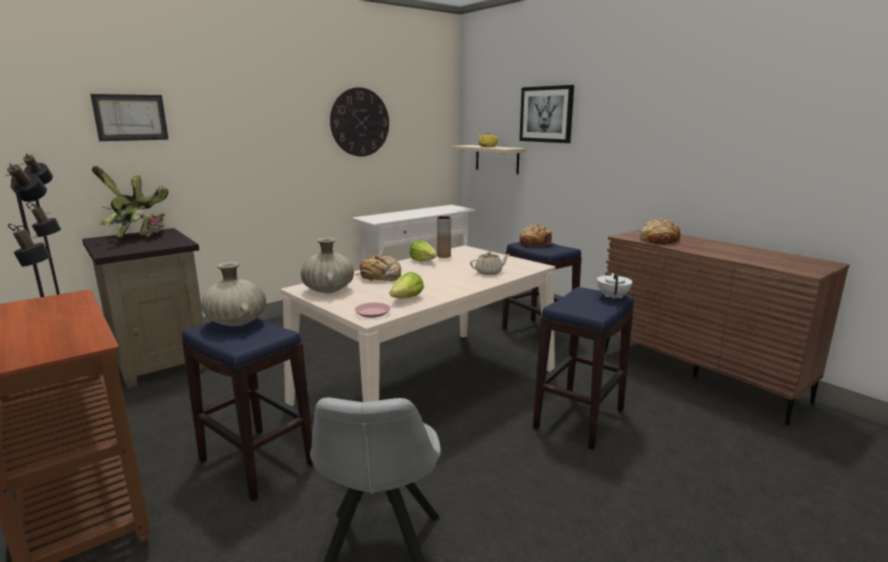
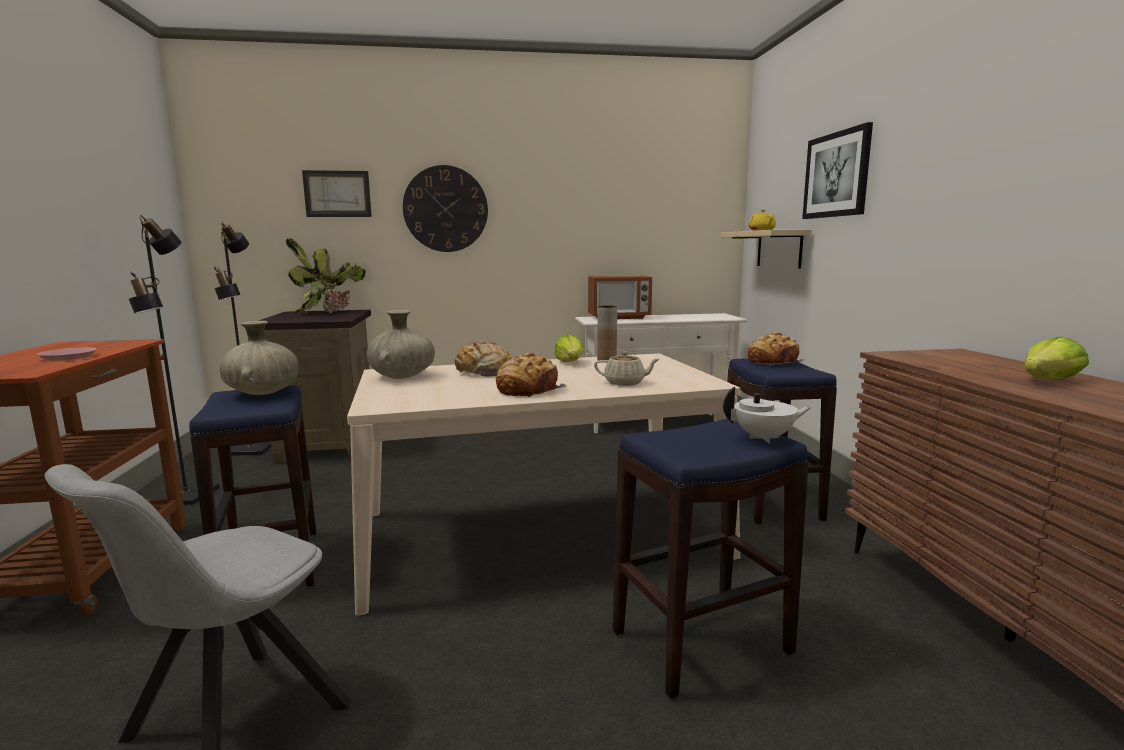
camera: 30 degrees right, 5 degrees down
(360, 122) = (595, 202): wall clock -> wall clock (445, 209)
(372, 313) = (390, 402): pink plate -> pink plate (68, 357)
(387, 215) = (619, 317): none -> microwave
(407, 299) = (460, 395): lettuce -> lettuce (1049, 381)
(613, 297) = (764, 438): white teapot -> white teapot turned 45 degrees clockwise
(659, 240) = (952, 363): bread -> bread (528, 389)

